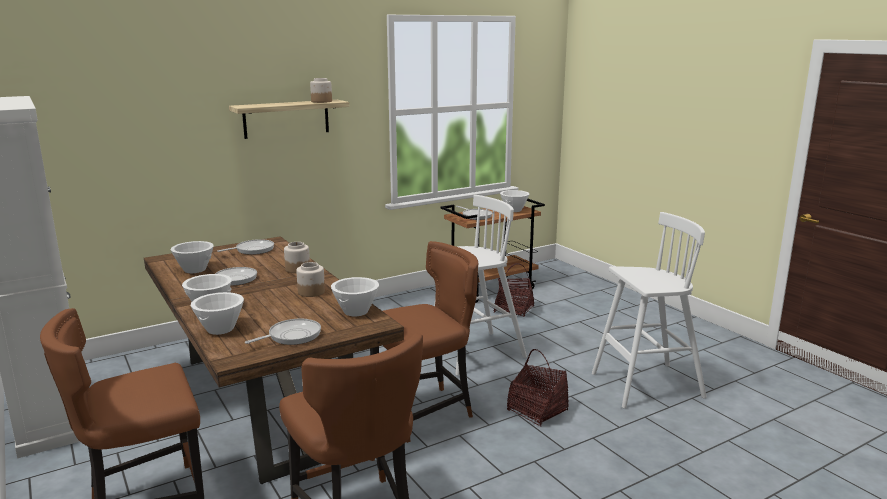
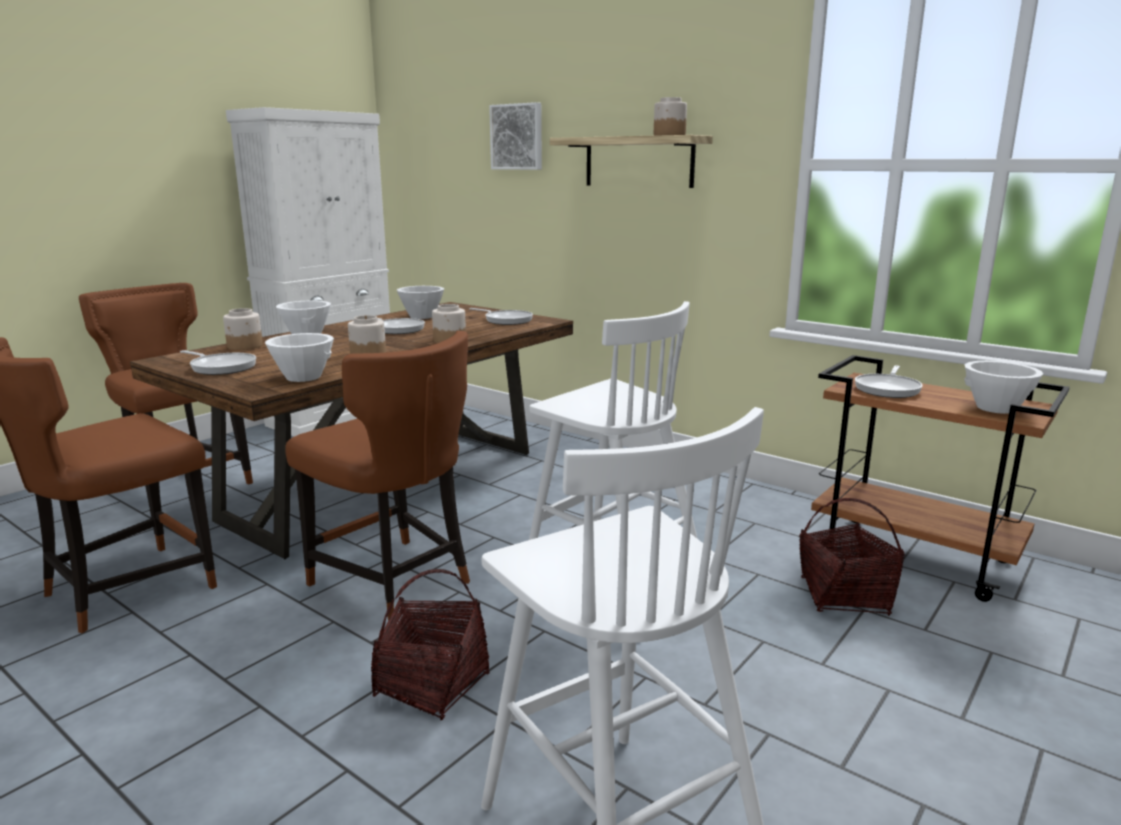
camera: 70 degrees right, 0 degrees up
(168, 106) = (517, 137): none -> picture
(220, 329) = (245, 346): white bowl -> jar

